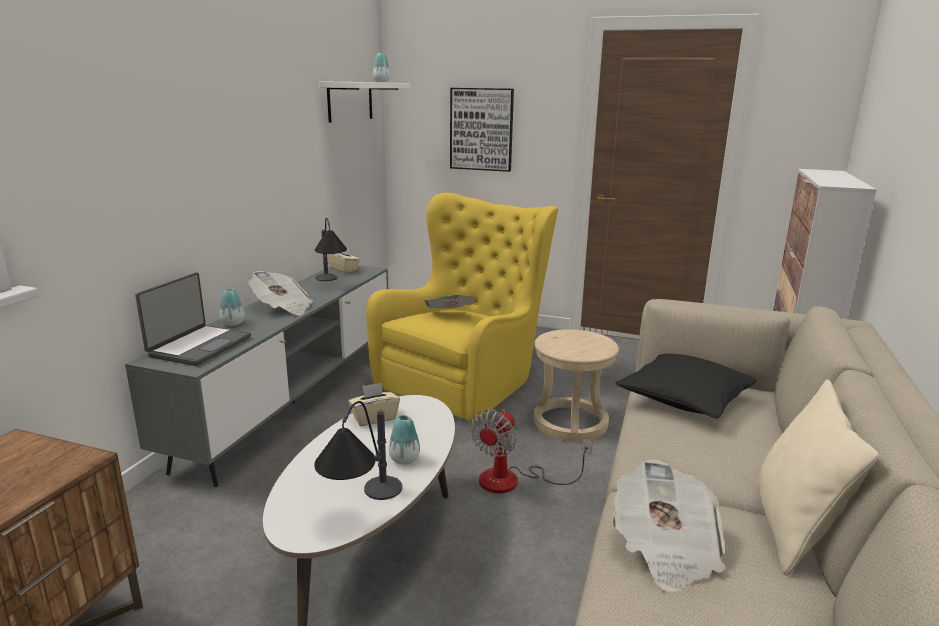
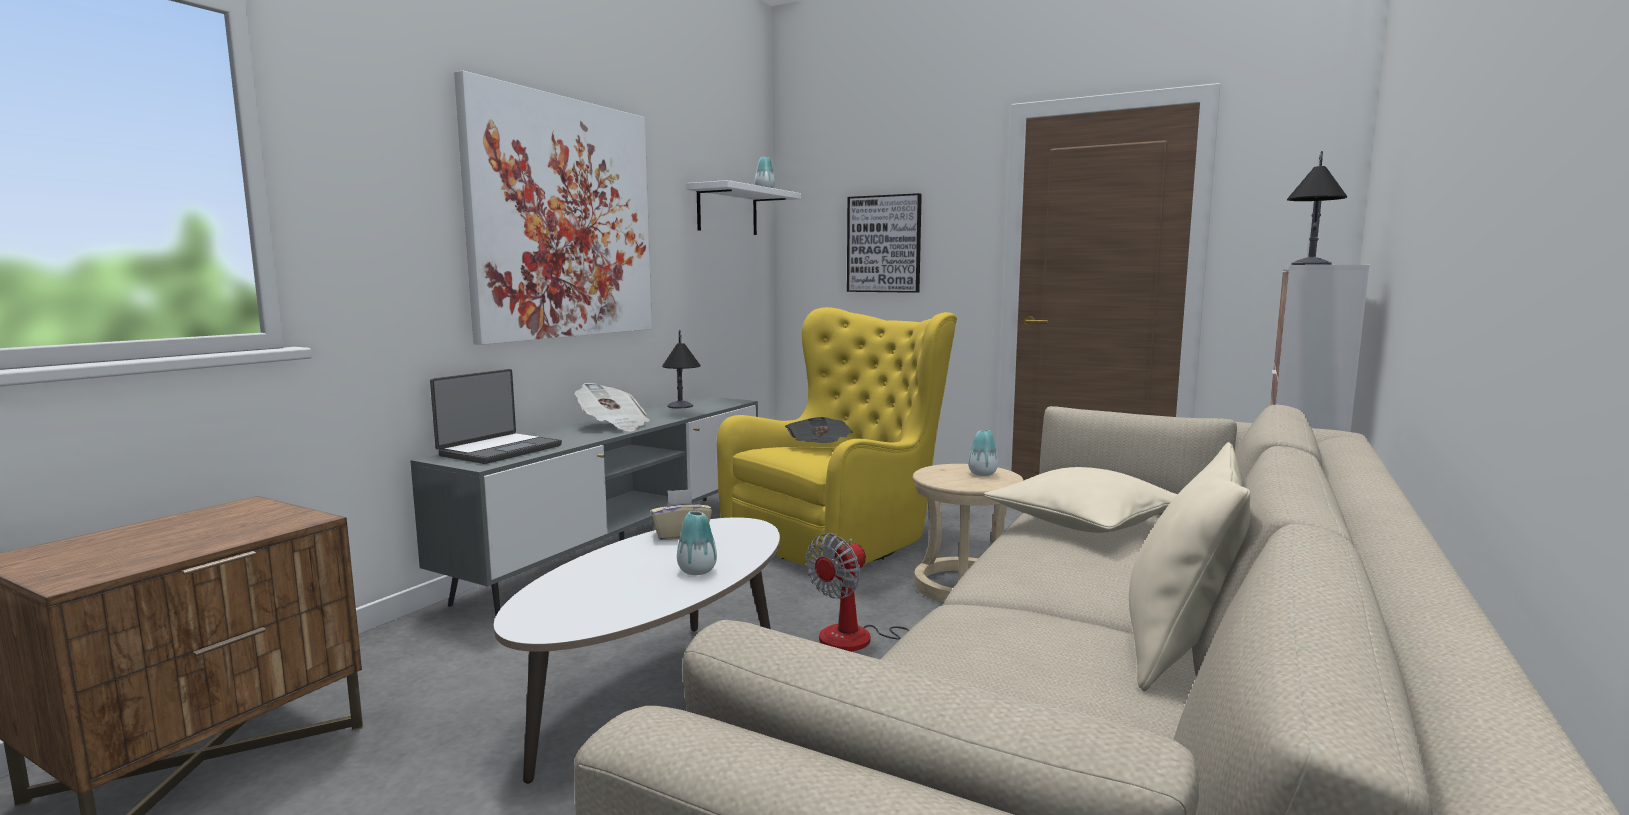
camera: 10 degrees right, 10 degrees down
(226, 130) = (563, 219): none -> picture
(233, 323) = (549, 435): vase -> vase (982, 474)
(344, 269) = (706, 400): beige tissue box -> none
(362, 510) = (620, 611): table lamp -> table lamp (1310, 264)
(665, 549) = (975, 652): newspaper -> none
(684, 399) = (1083, 522): black pillow -> beige pillow

